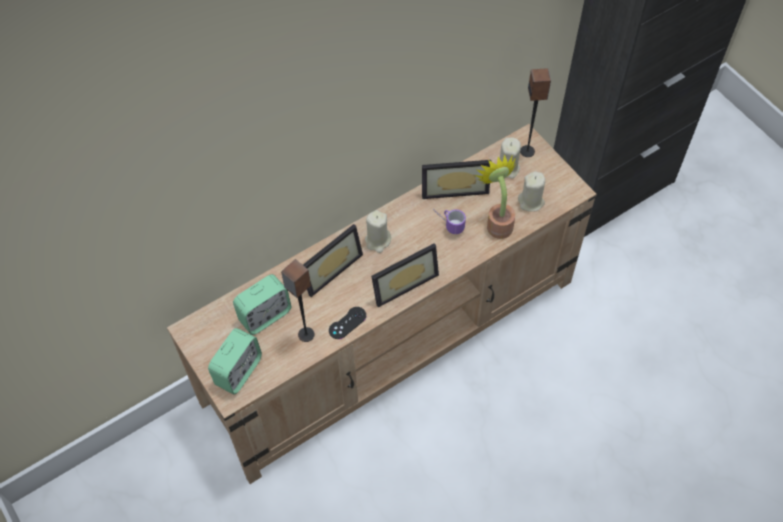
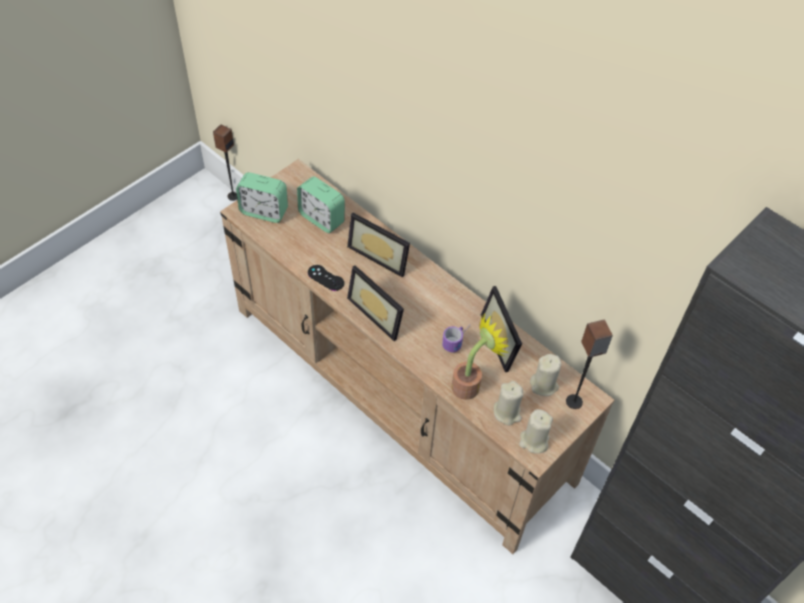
camera: 75 degrees right, 5 degrees down
(306, 335) = (308, 250): speaker -> speaker (233, 196)
(378, 241) = (421, 286): beige candle -> beige candle (533, 441)

